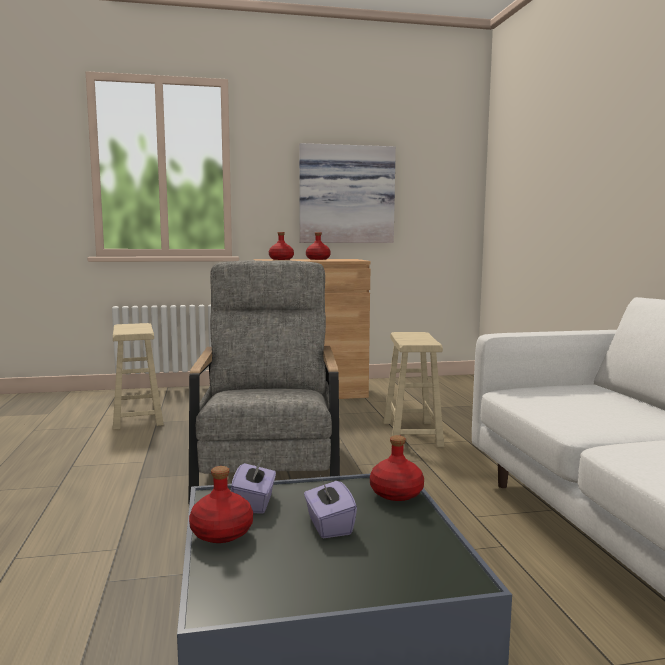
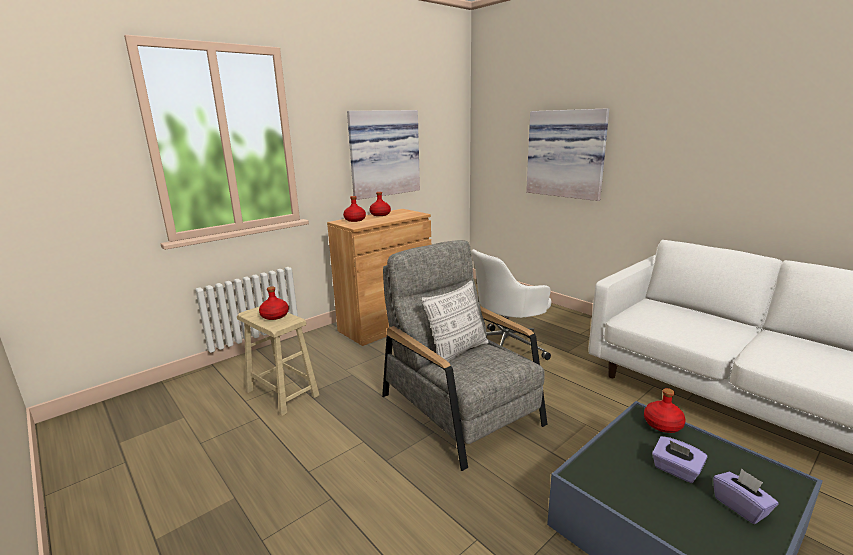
camera: 30 degrees left, 10 degrees up
(222, 532) = (643, 508): red bottle -> red bottle (275, 316)
(255, 503) = (609, 470): purple tissue box -> purple tissue box (741, 506)
(265, 386) = (457, 352): none -> pillow
(411, 434) = (506, 347): beige stool -> white office chair
(566, 191) = (566, 154): none -> picture

